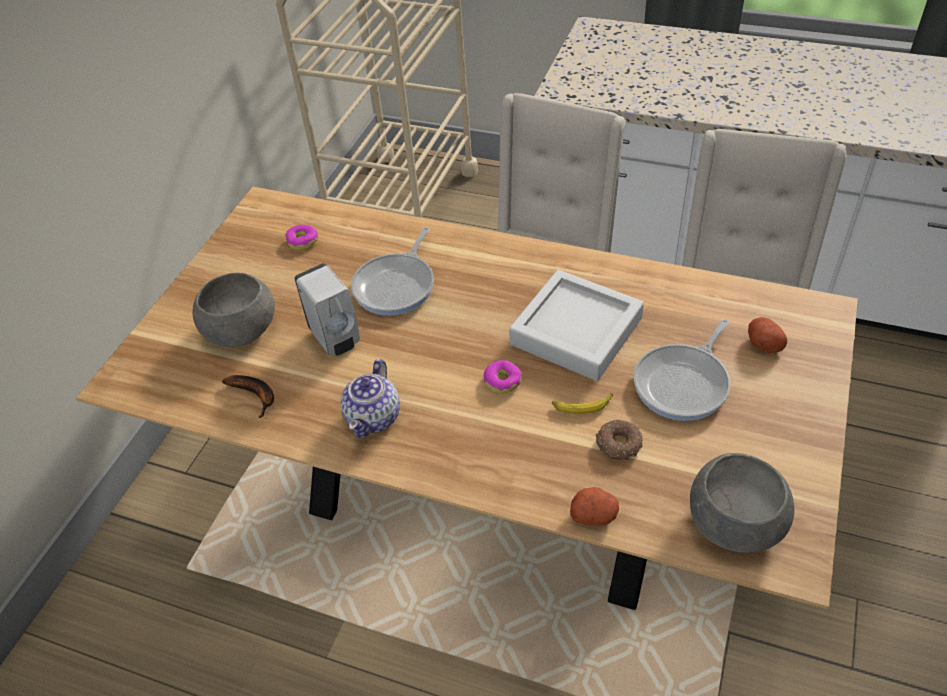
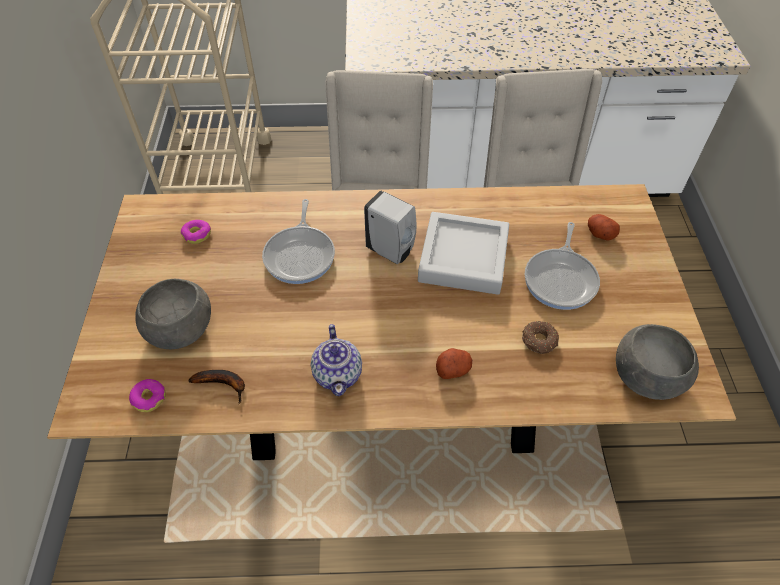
camera: 25 degrees left, 5 degrees up
(336, 340) = (271, 315): white soap dispenser -> white soap dispenser (391, 251)
(502, 381) = (427, 314): donut -> donut (149, 398)
(582, 406) = (497, 317): banana -> none
(594, 514) = (548, 402): potato -> potato (453, 369)

